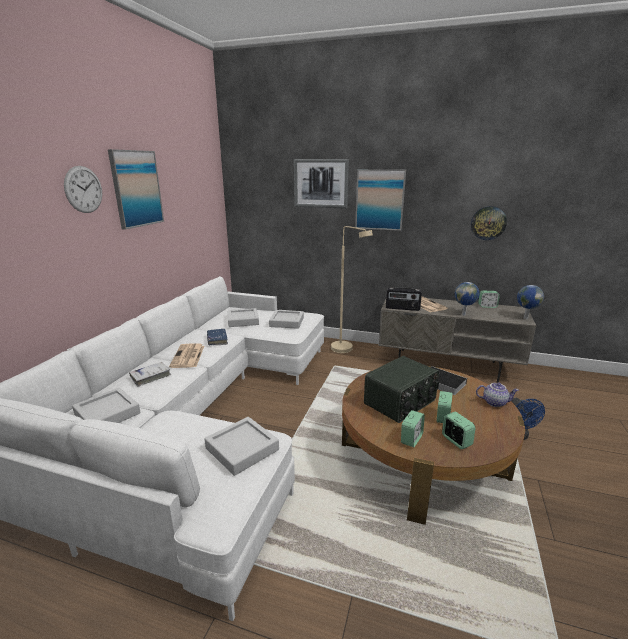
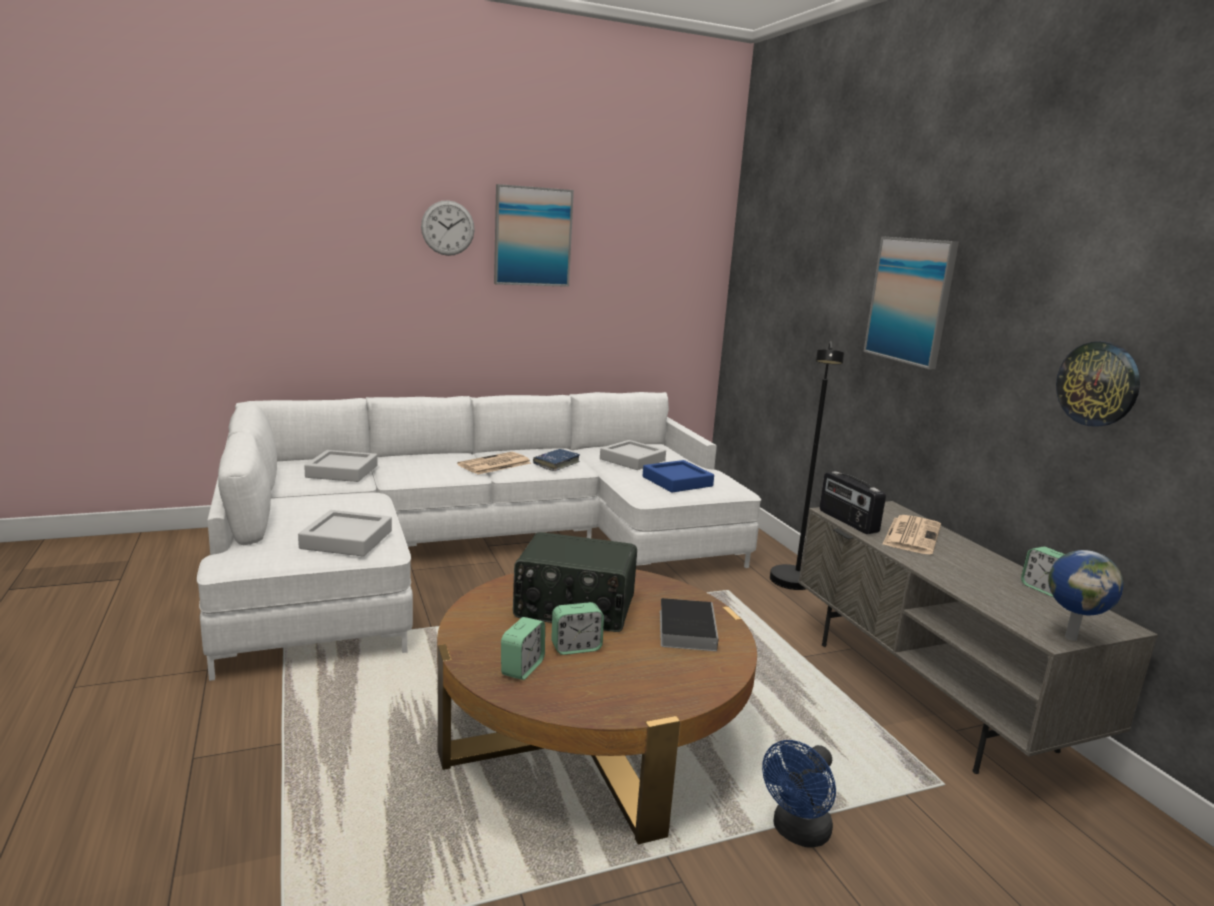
camera: 50 degrees right, 5 degrees down
(150, 377) = (428, 464): white book -> none
(287, 322) = (677, 481): grey tray -> blue tray
(321, 183) = (835, 260): picture -> none
(346, 350) = (792, 586): beige floor lamp -> black floor lamp
(411, 439) = (486, 634): alarm clock -> none
(464, 314) = (939, 573): globe -> none
(494, 402) = (691, 687): teapot -> none

